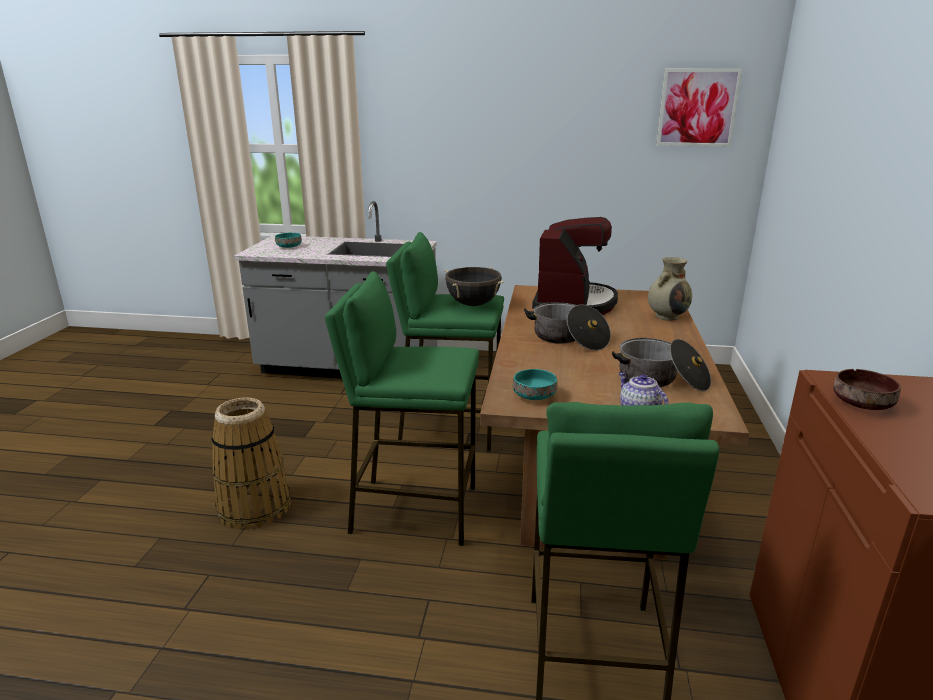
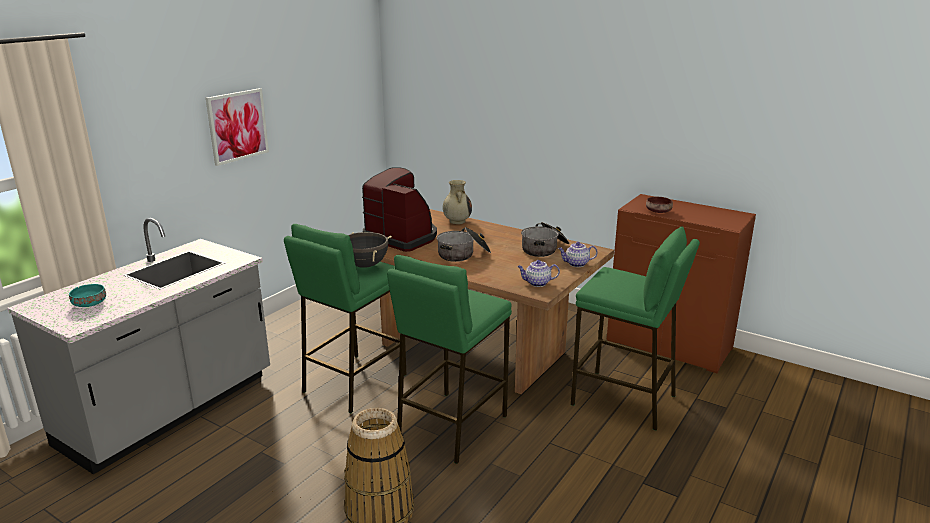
camera: 65 degrees left, 0 degrees up
(533, 395) = (537, 283): turquoise bowl -> teapot
(697, 108) = (344, 70): picture -> picture (237, 126)

